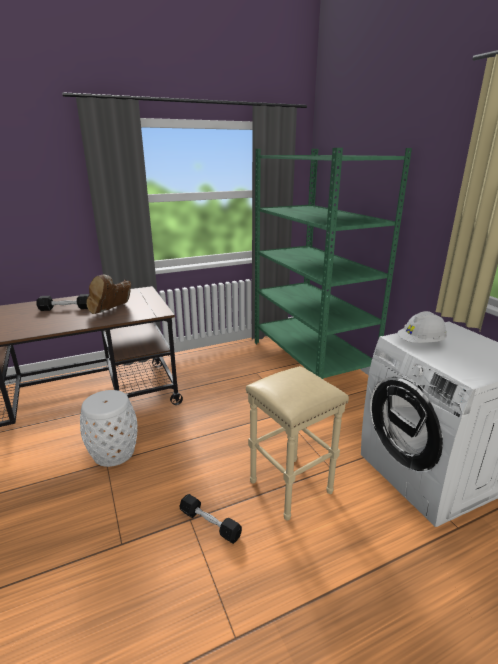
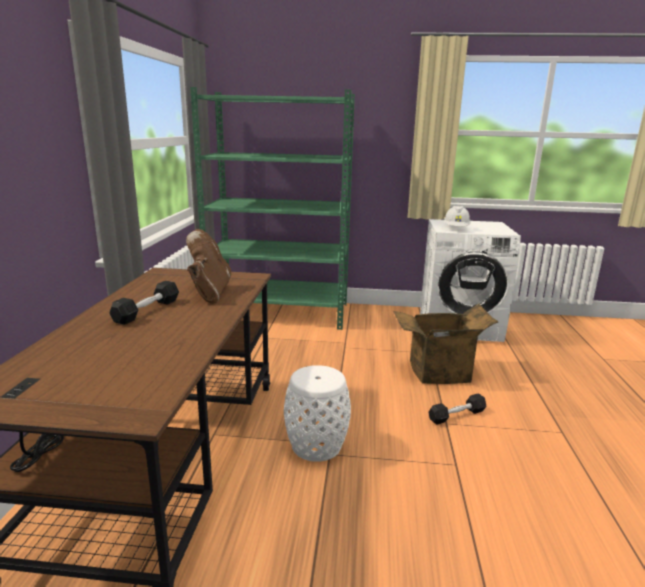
camera: 60 degrees left, 5 degrees down
(111, 311) = (209, 292): brown boot -> brown boot turned 150 degrees counterclockwise
(290, 488) = (439, 373): beige stool -> cardboard box

